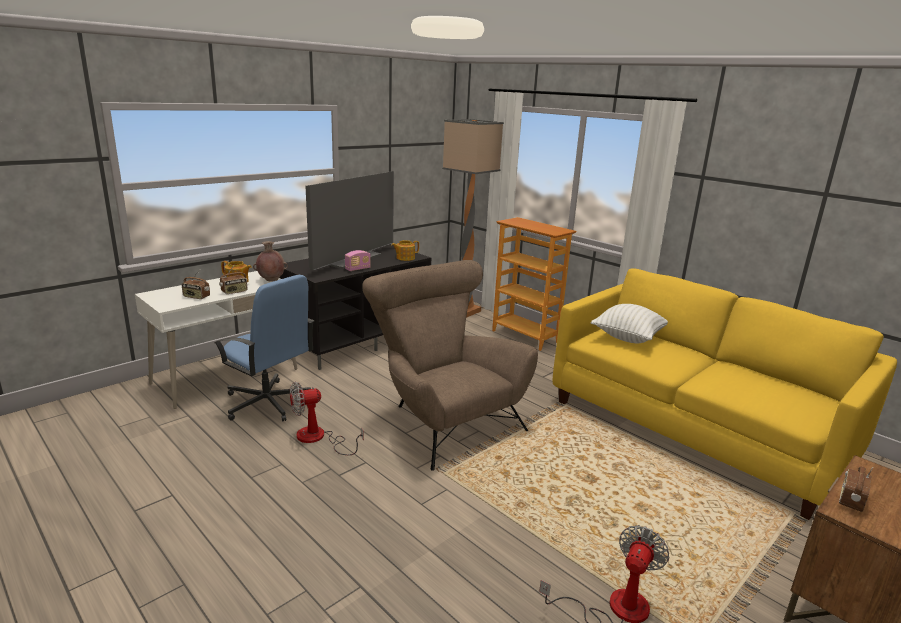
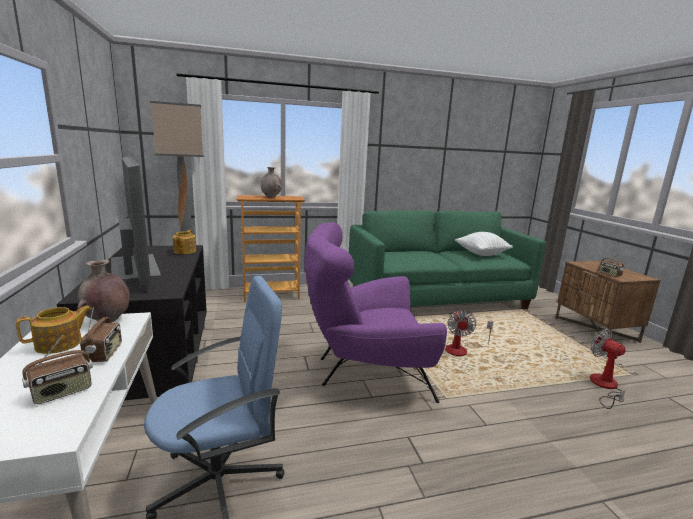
camera: 60 degrees left, 5 degrees down
(318, 438) = (343, 457): fan -> fan (462, 349)
(358, 269) = (177, 272): radio -> none
(442, 419) = (364, 371): brown armchair -> purple armchair
(535, 226) = (271, 197): none -> brown vase
(628, 337) = (400, 255): white pillow -> white pillow (481, 254)
(694, 429) = (437, 298): yellow sofa -> green sofa

